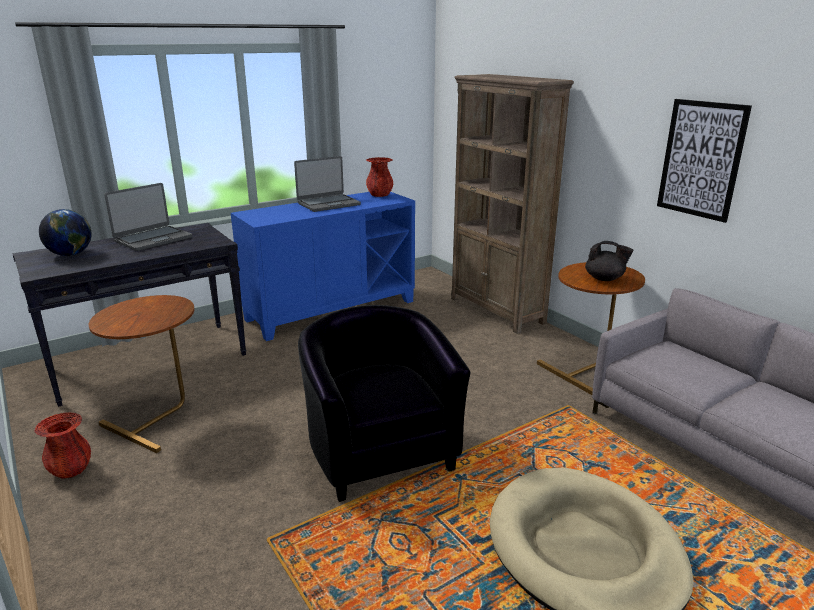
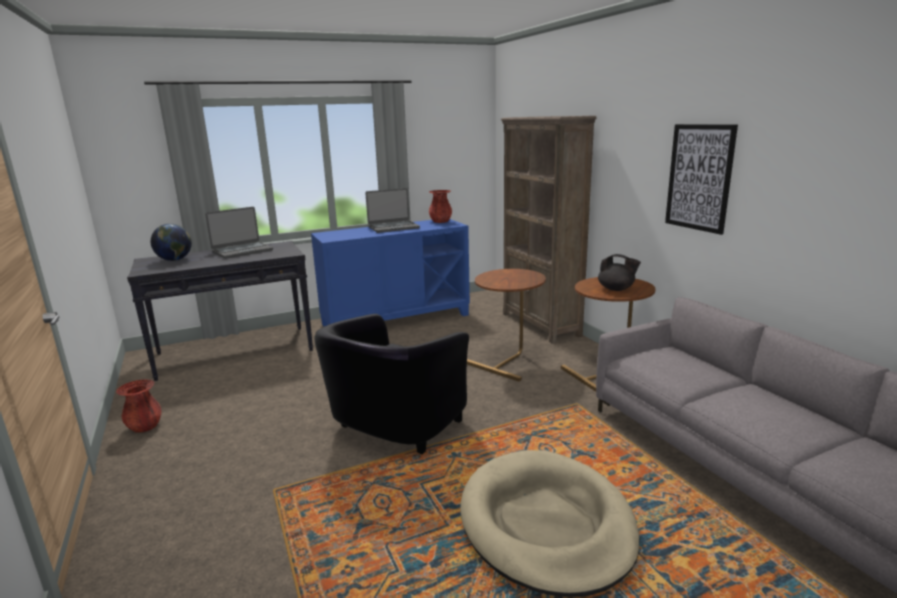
camera: 10 degrees right, 5 degrees down
(161, 419) = (227, 394): brown side table -> brown side table (509, 361)
(379, 451) = (393, 429): black armchair -> black armchair turned 135 degrees counterclockwise

